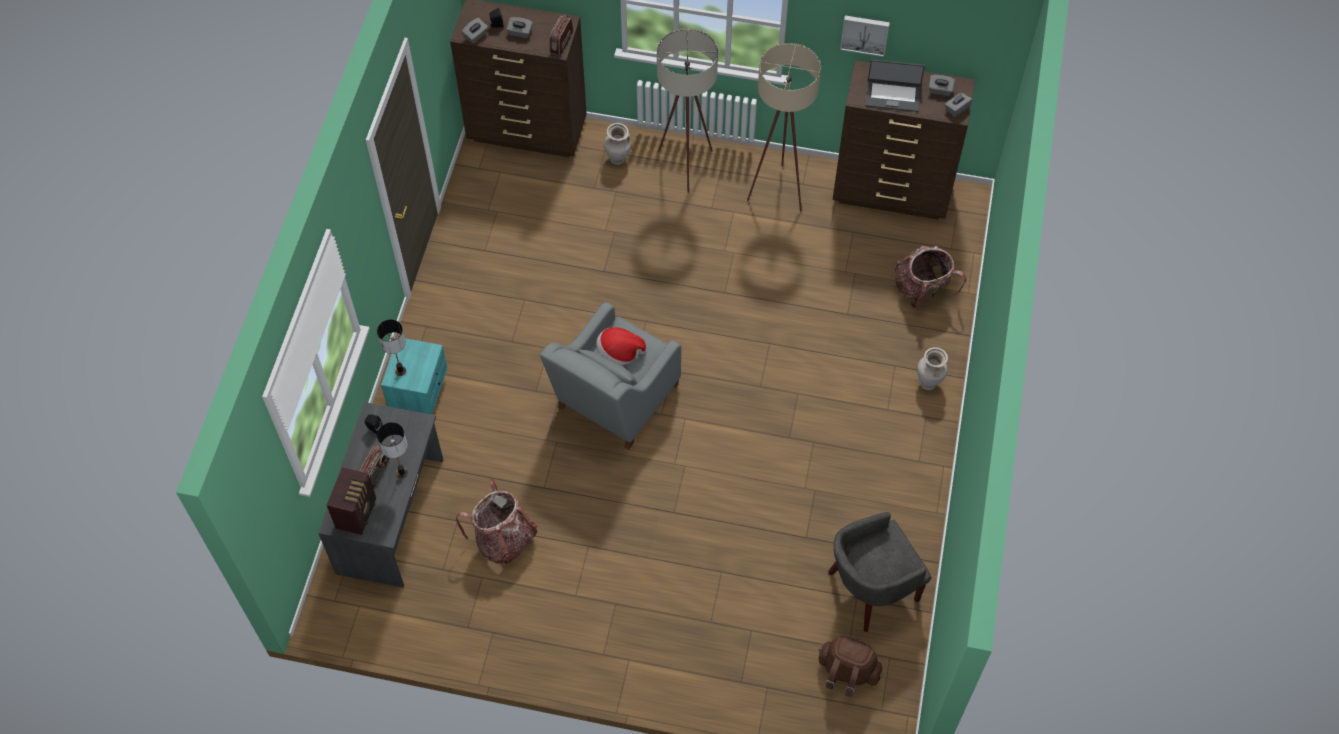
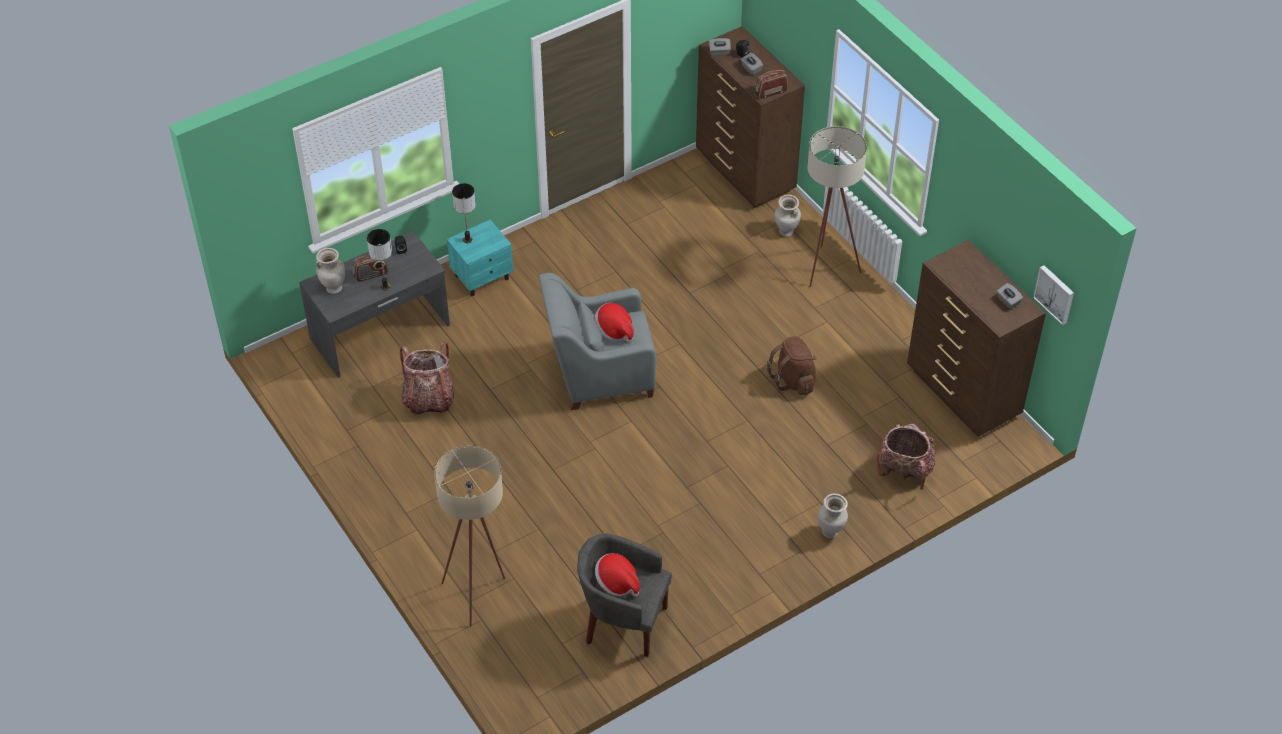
camera: 45 degrees right, 10 degrees down
(357, 512) = (334, 288): radio -> beige vase
(778, 186) = (881, 329): beige floor lamp -> beige floor lamp (479, 592)
(847, 672) = (544, 656): brown backpack -> brown backpack (793, 380)
(865, 34) = (978, 216): picture -> picture (1055, 294)
(872, 564) = (617, 582): none -> hat
(892, 95) = (966, 280): laptop -> none
(956, 109) = (1005, 321): grey tissue box -> none

